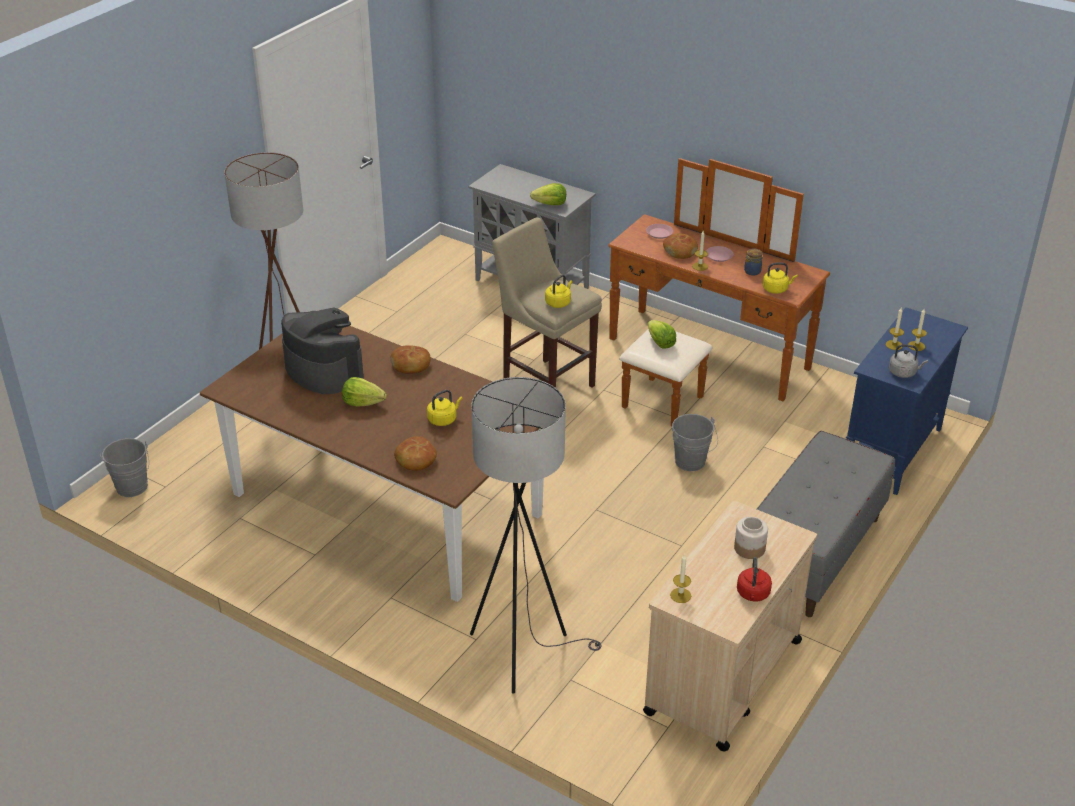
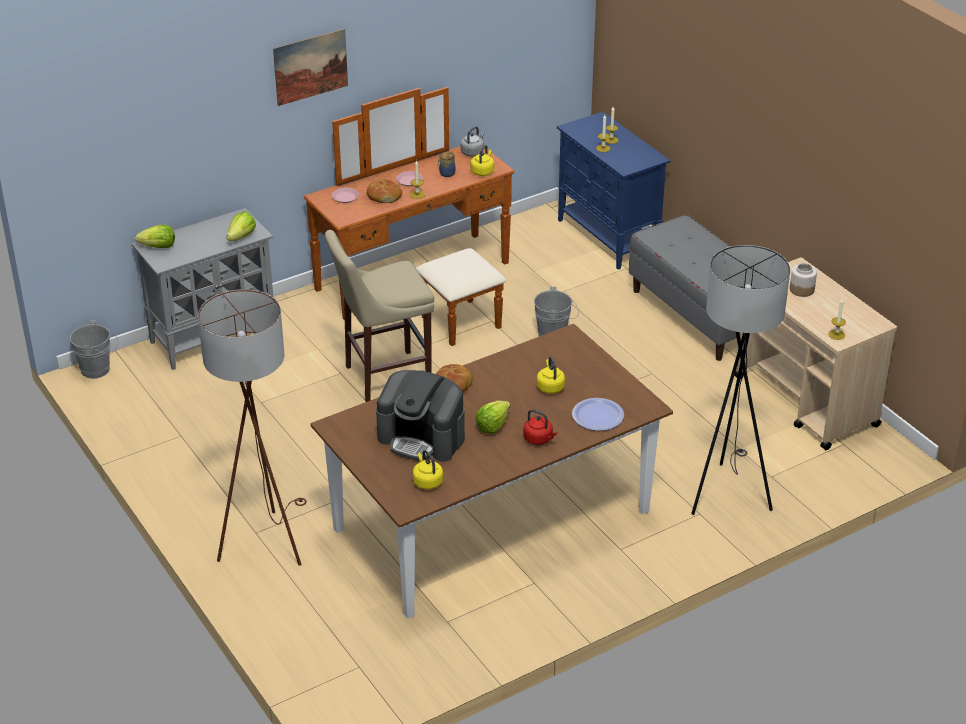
camera: 65 degrees left, 0 degrees up
(132, 489) = (346, 692): grey bucket -> grey bucket (99, 370)
(323, 370) = (422, 438): coffee machine -> coffee machine turned 135 degrees counterclockwise
(415, 459) = (598, 416): bread -> plate
(558, 302) = (407, 282): yellow kettle -> yellow kettle (427, 481)
(660, 343) = (455, 269): lettuce -> lettuce (158, 247)
(674, 94) = (310, 66): none -> picture
(753, 594) = (851, 304): red kettle -> red kettle (539, 439)
(904, 372) = (641, 157): grey kettle -> grey kettle (473, 152)

